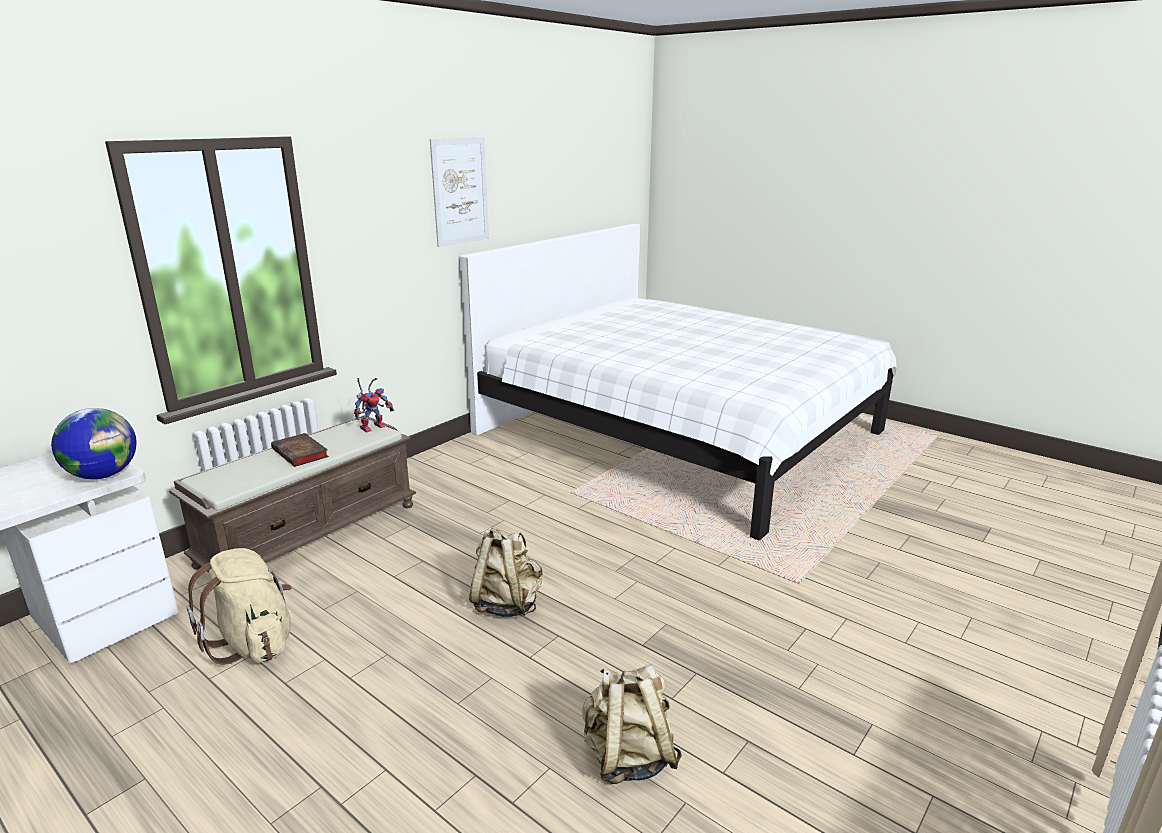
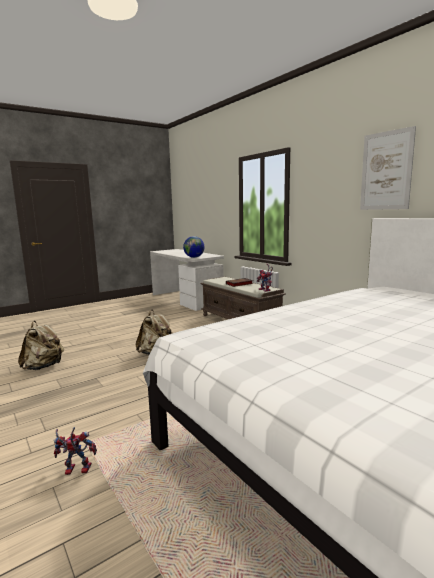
camera: 105 degrees right, 10 degrees down
(254, 643) = (171, 319): beige backpack -> none
(837, 573) = (75, 470): none -> toy robot

